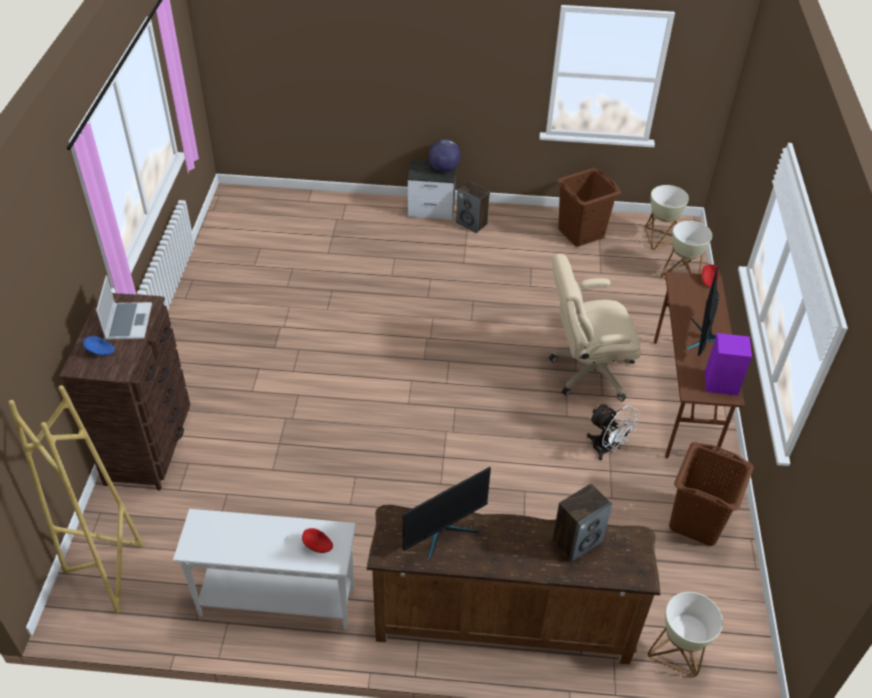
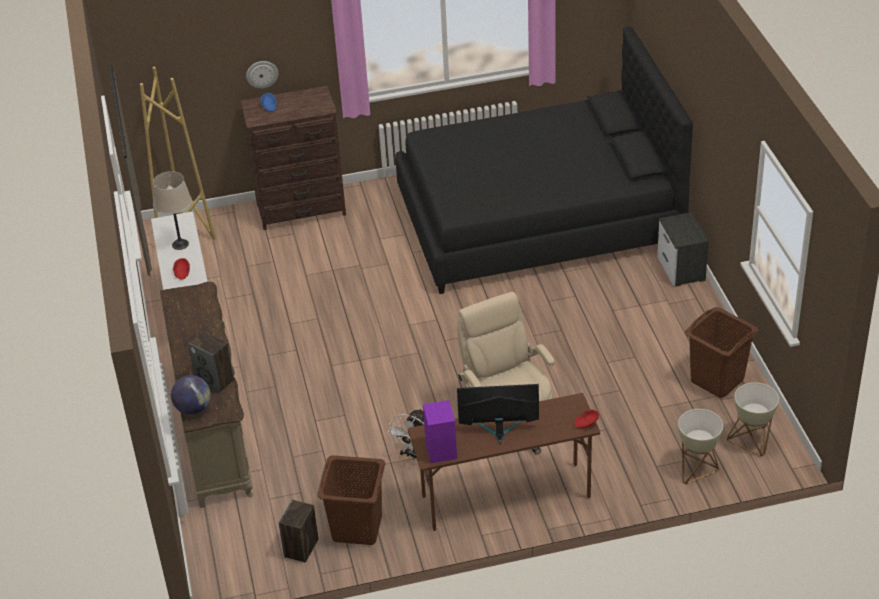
camera: 75 degrees right, 5 degrees down
(56, 327) = (262, 74): none -> wall clock
(128, 322) = (303, 107): laptop -> none
(254, 536) = (180, 244): none -> beige table lamp
(302, 269) = (539, 218): none -> black bed
(444, 168) = (692, 235): globe -> globe (193, 408)
(444, 532) = (199, 315): monitor -> none
(472, 223) = (678, 301): speaker -> speaker (301, 548)
(677, 655) = (217, 534): planter -> none

